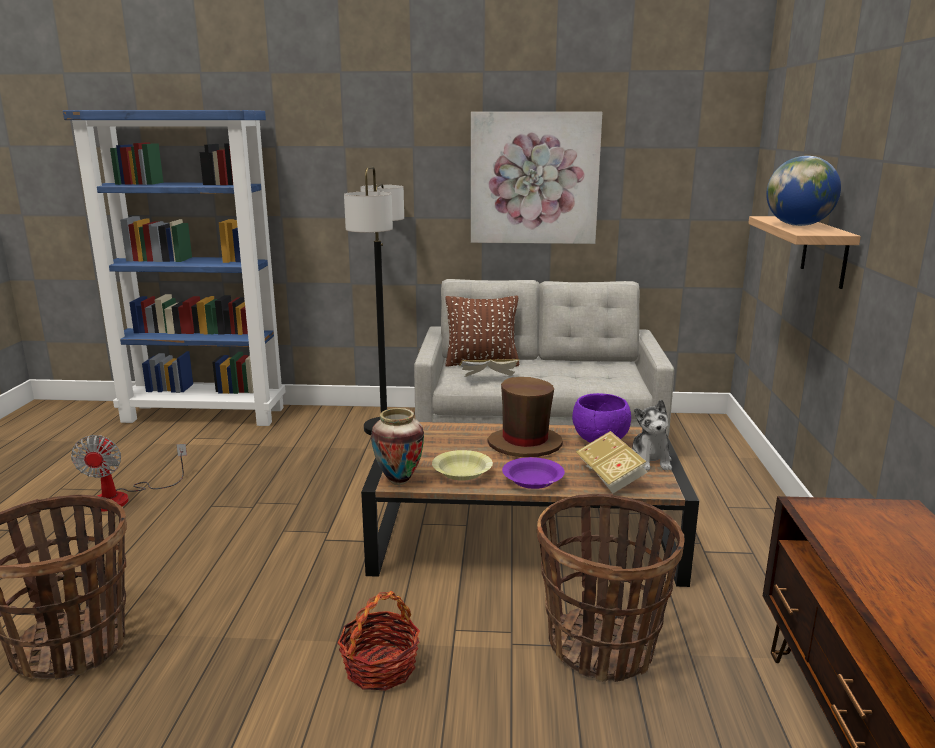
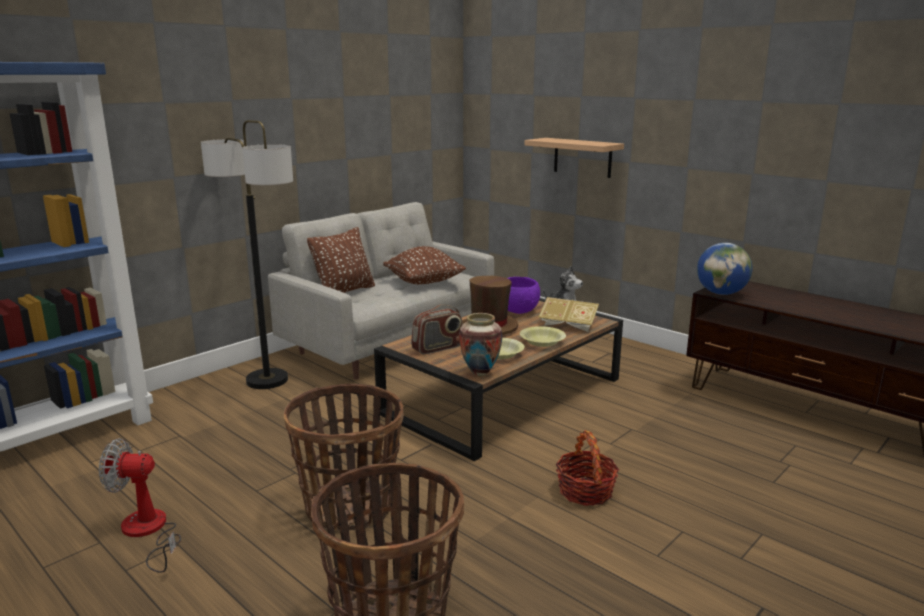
camera: 50 degrees left, 0 degrees up
(123, 498) = (148, 532): fan -> fan turned 150 degrees clockwise
(431, 443) = (438, 348): none -> radio
(489, 379) = (379, 299): book -> none
(532, 481) = (542, 342): purple bowl -> yellow bowl
(534, 178) = (333, 125): picture -> none
(571, 377) = (424, 283): none -> brown pillow
(601, 647) = (642, 421): basket -> basket (350, 508)
(798, 225) = (575, 141): globe -> globe (721, 293)

